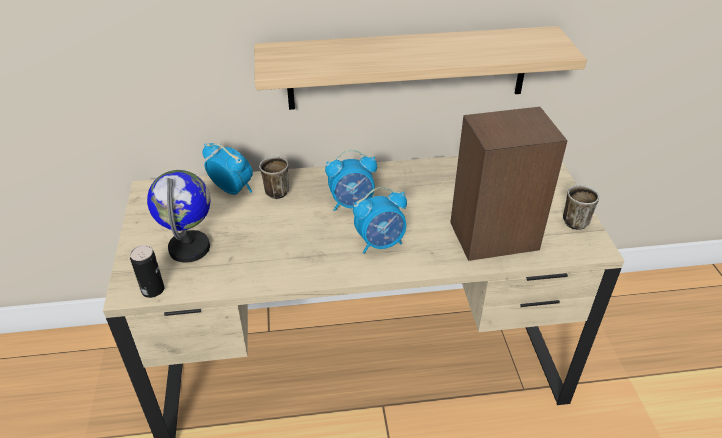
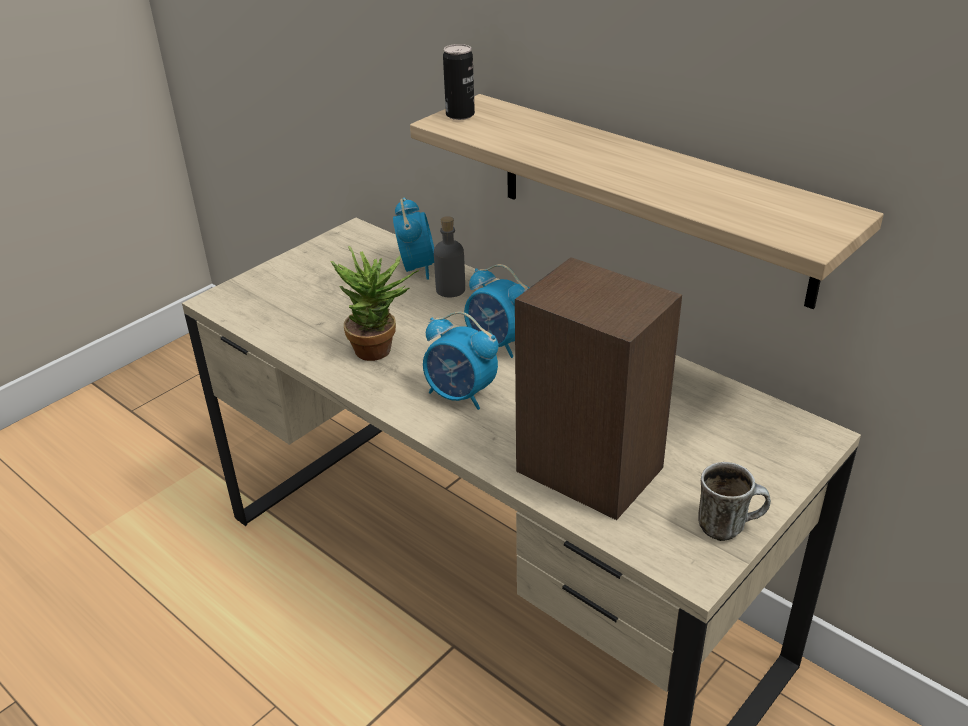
camera: 50 degrees right, 5 degrees down
(153, 290) = (231, 310): can -> can (460, 115)
(190, 248) = (306, 295): globe -> none
(275, 190) = (450, 289): mug -> grey bottle
(296, 249) = (381, 350): none -> potted plant

